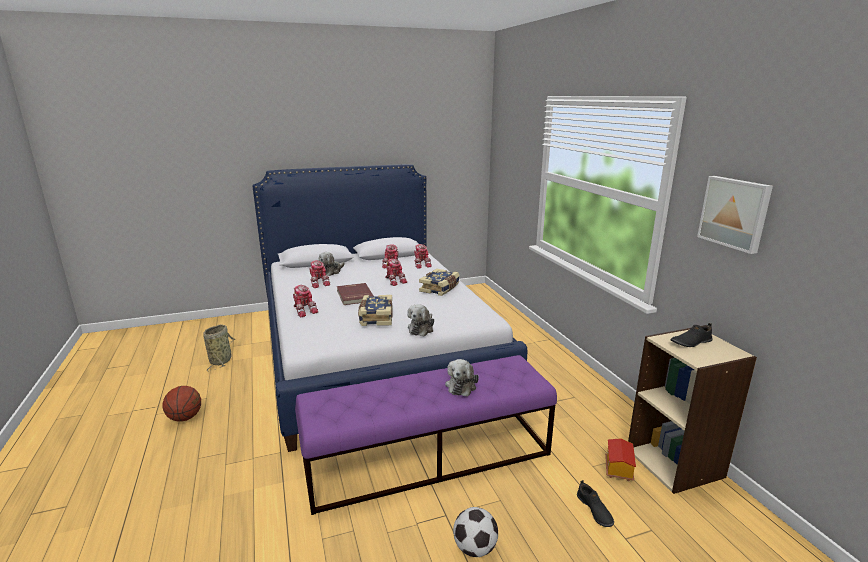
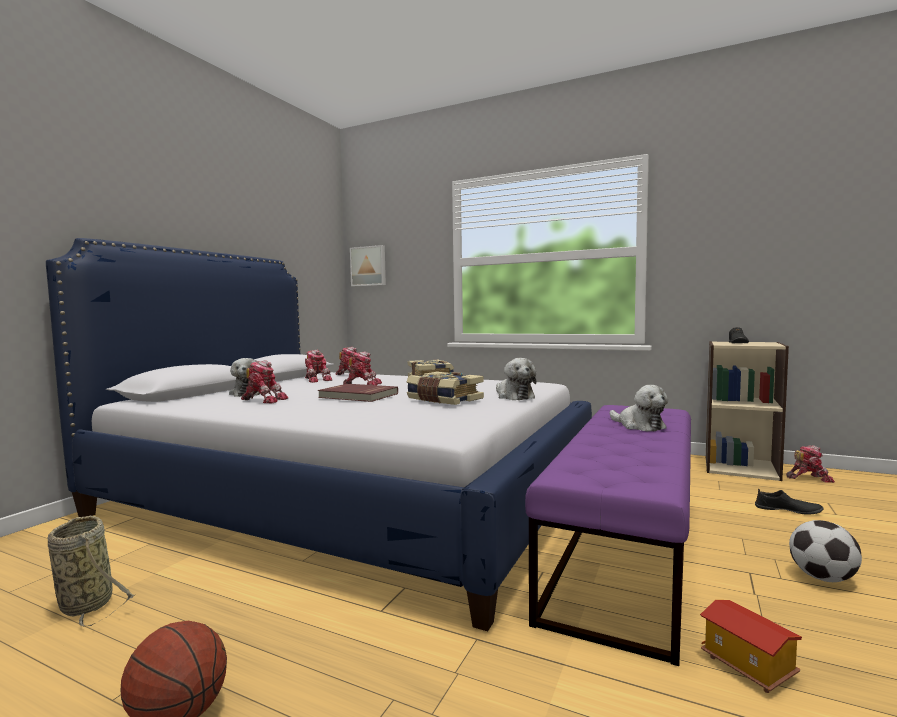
camera: 45 degrees left, 15 degrees down
(304, 310) = (329, 415): toy robot -> toy robot (808, 478)
(618, 469) = (732, 484): toy house -> toy house (746, 667)
(735, 213) = (726, 234): picture -> picture (368, 266)

